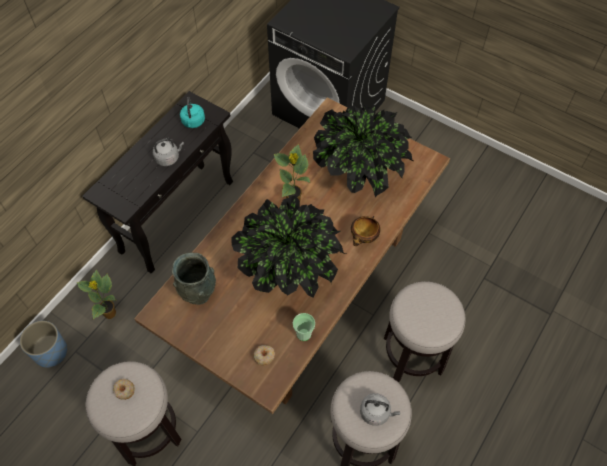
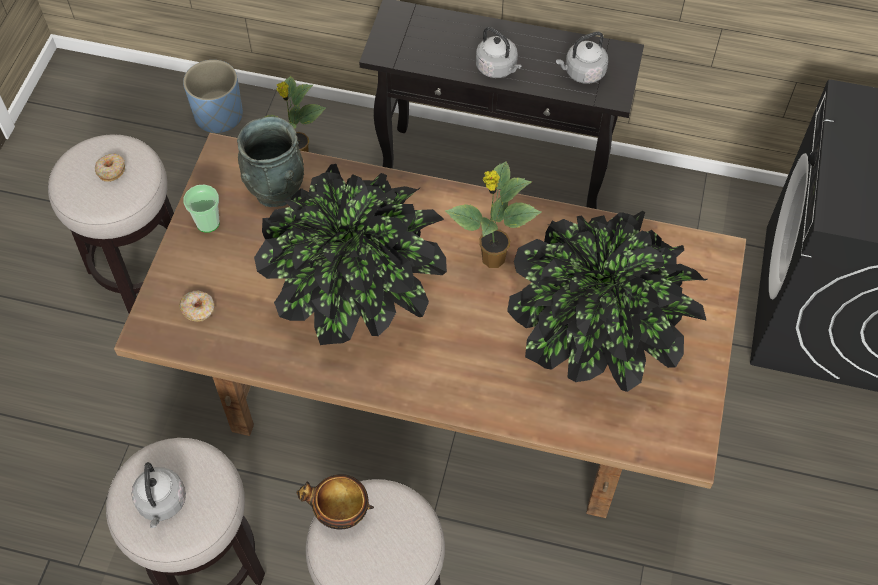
camera: 70 degrees right, 0 degrees up
(193, 122) = (582, 73): turquoise kettle -> grey kettle
(303, 334) = (252, 350): cup -> cup (208, 223)
(364, 238) = (464, 384): bowl -> bowl (339, 513)

